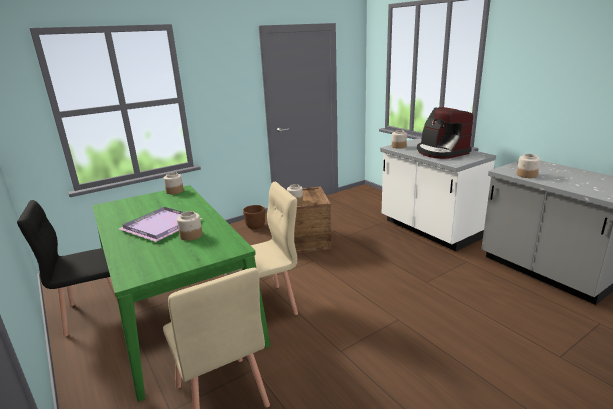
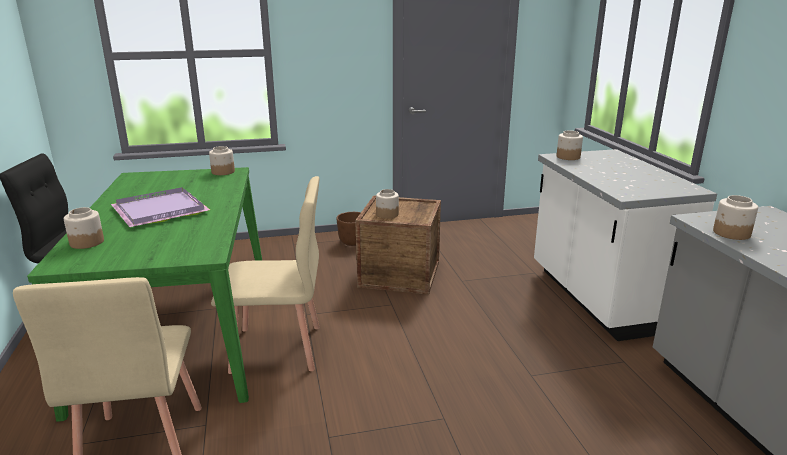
camera: 20 degrees right, 0 degrees up
(191, 235) = (177, 228): jar -> jar (86, 242)
(441, 152) = (626, 175): coffee machine -> none

